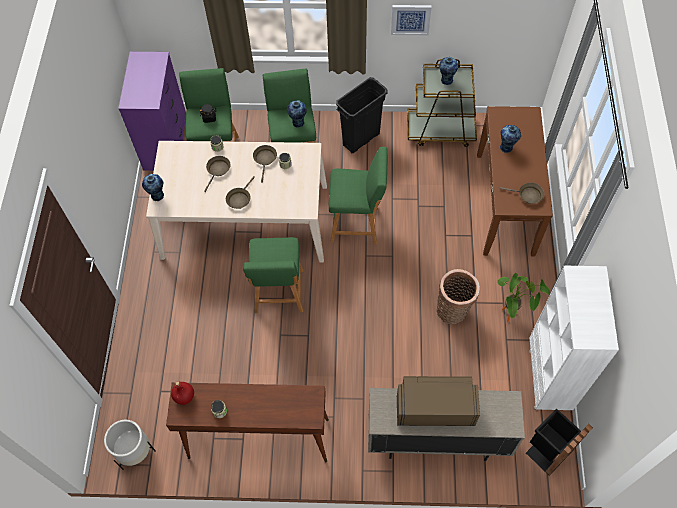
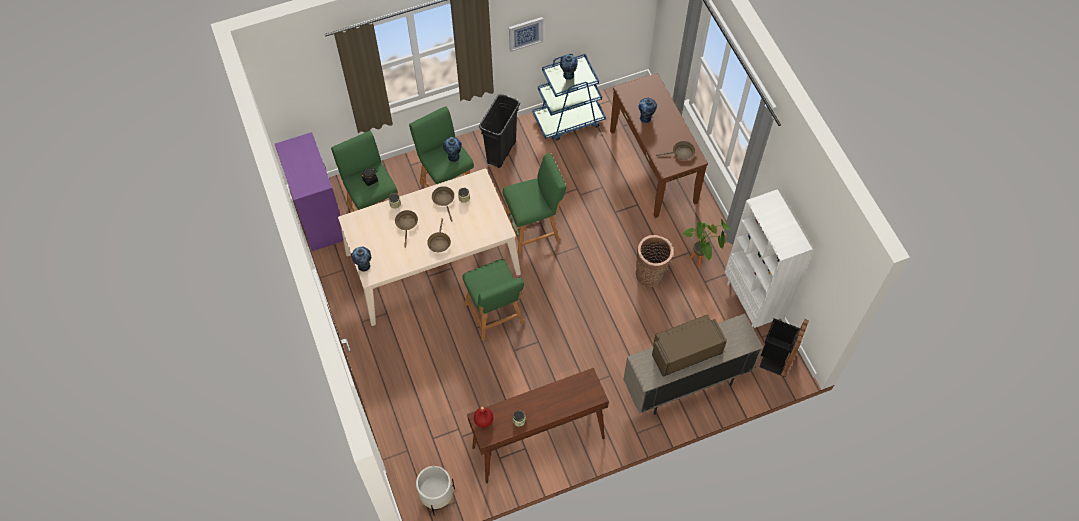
camera: 25 degrees left, 0 degrees up
(441, 130) = (569, 120): brown cart -> blue cart

